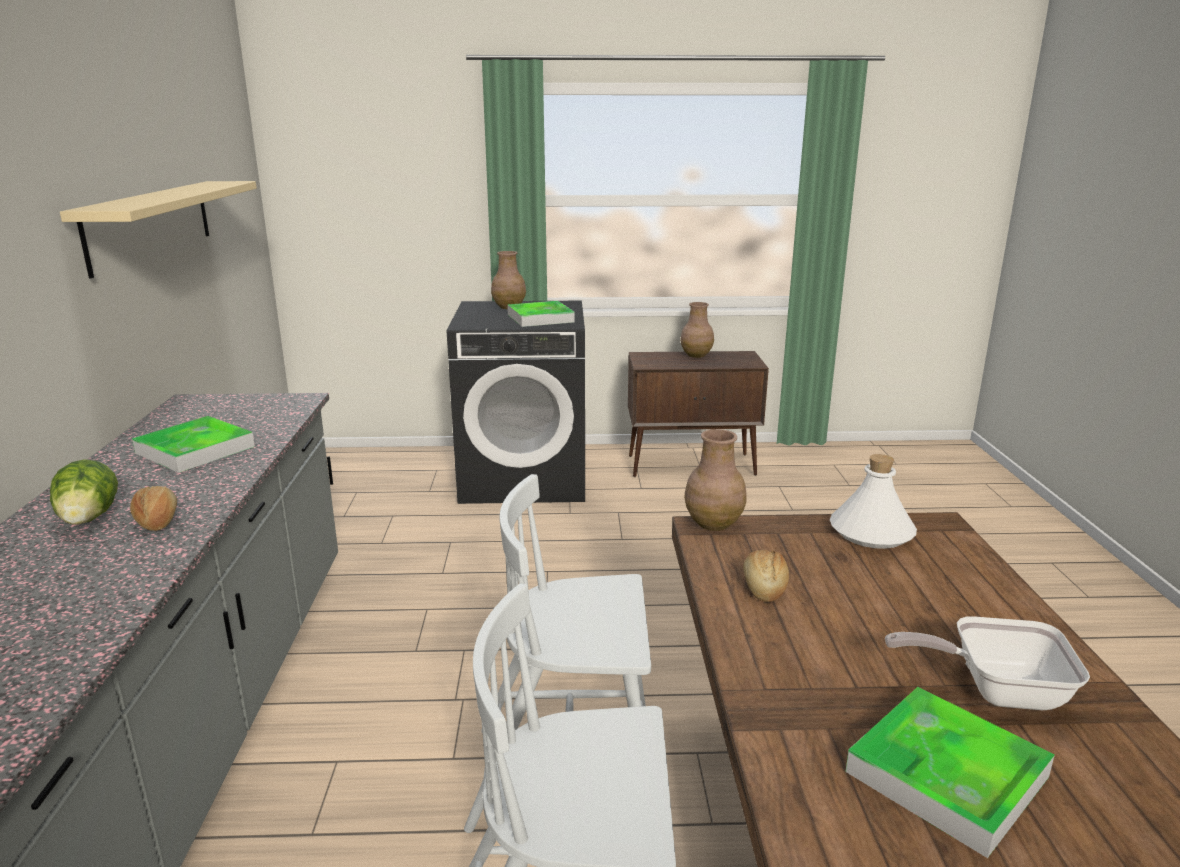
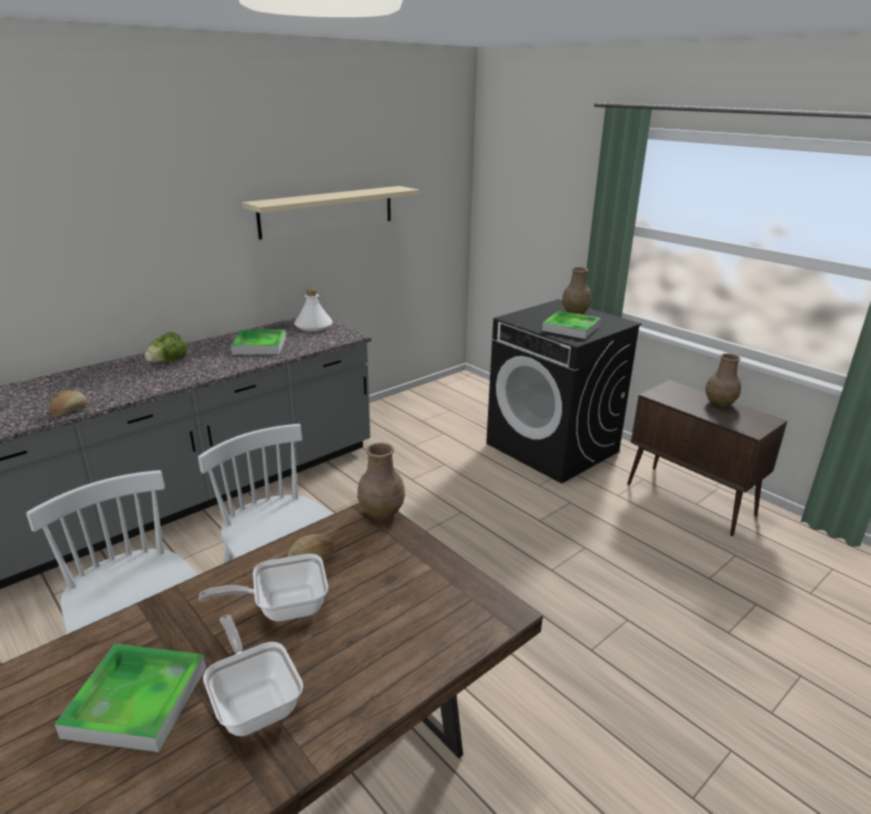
camera: 50 degrees right, 5 degrees up
(157, 521) = (180, 373): bread -> bread (69, 410)
(838, 628) = (283, 607): none -> frying pan
(871, 532) = (446, 581): white bottle -> white bottle (313, 326)

